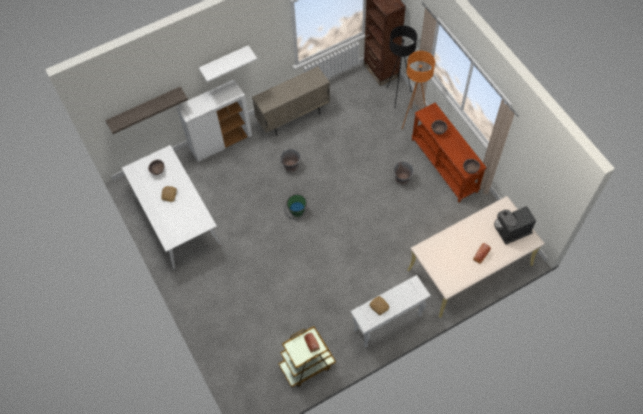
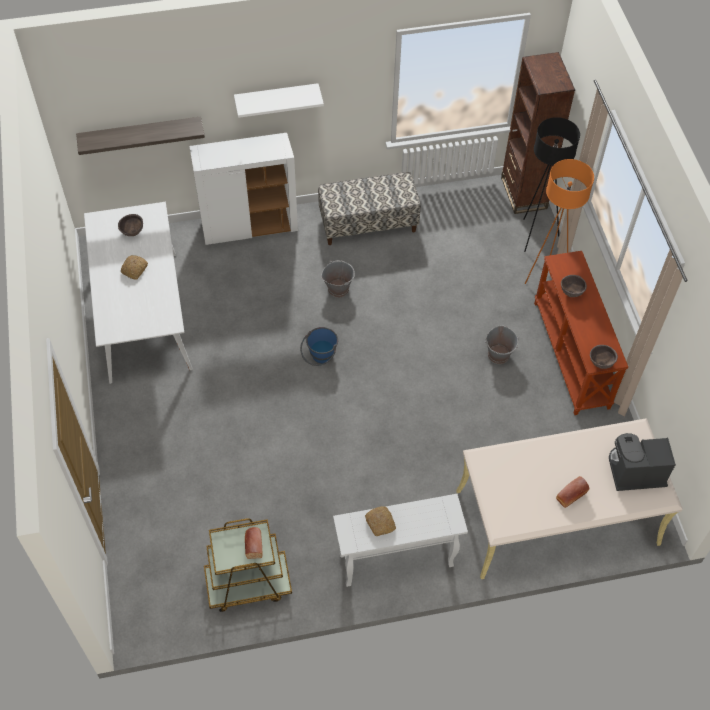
camera: 15 degrees right, 5 degrees down
(293, 118) = (368, 223): beige cabinet -> bench
(296, 213) = (320, 358): green bucket -> blue bucket

